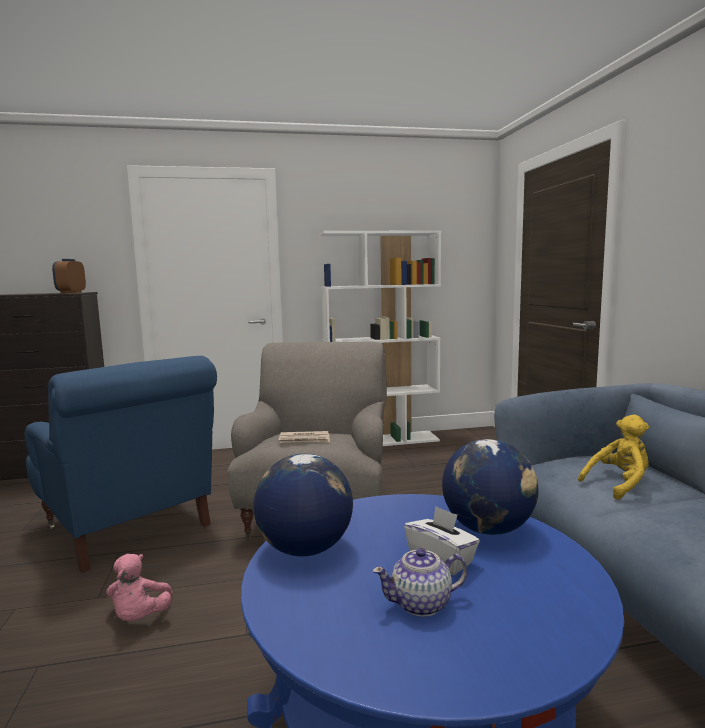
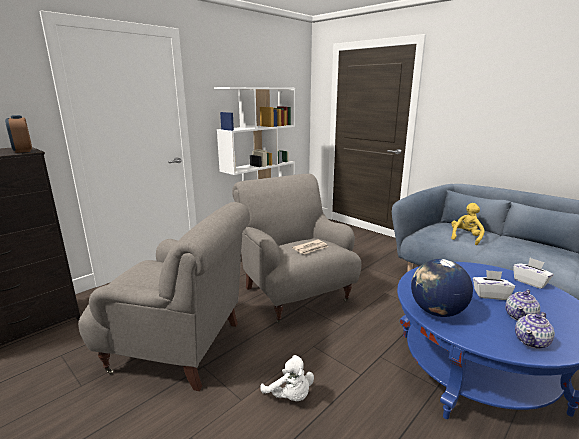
camera: 35 degrees left, 10 degrees up
(129, 527) = (180, 347): blue armchair -> grey armchair
(140, 617) = (290, 396): pink plush toy -> white plush toy
(355, 640) = (532, 341): none -> teapot
(488, 529) = (477, 274): globe -> none
(572, 569) = (530, 282): none -> white tissue box

